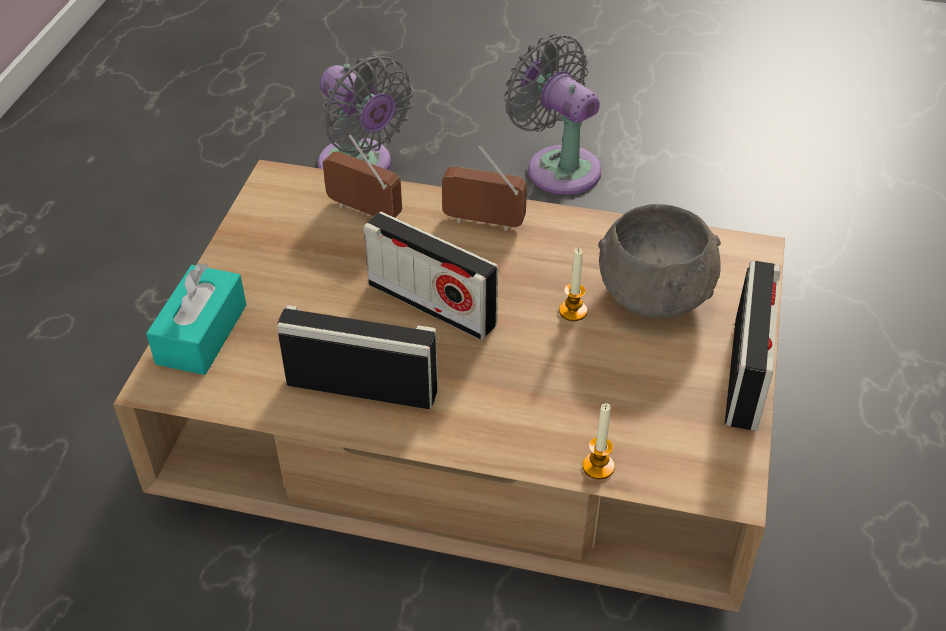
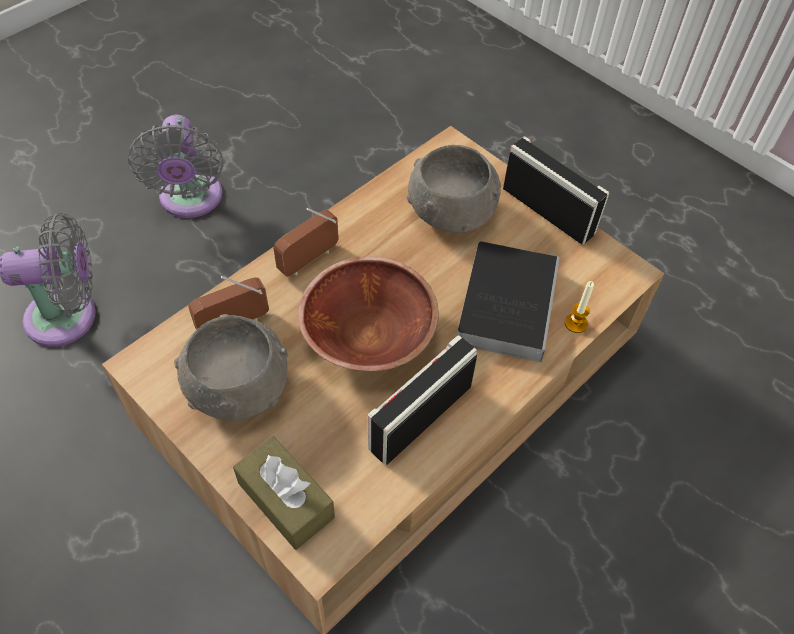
camera: 60 degrees left, 10 degrees up
(201, 334) = (286, 500): turquoise tissue box -> brown tissue box
(298, 247) = (238, 387): none -> grey bowl
(431, 304) = (369, 334): radio -> brown bowl
(558, 166) = (190, 200): grey fan -> grey fan turned 90 degrees counterclockwise
(572, 392) = (507, 302): none -> book
(573, 311) = (436, 261): candle -> none

